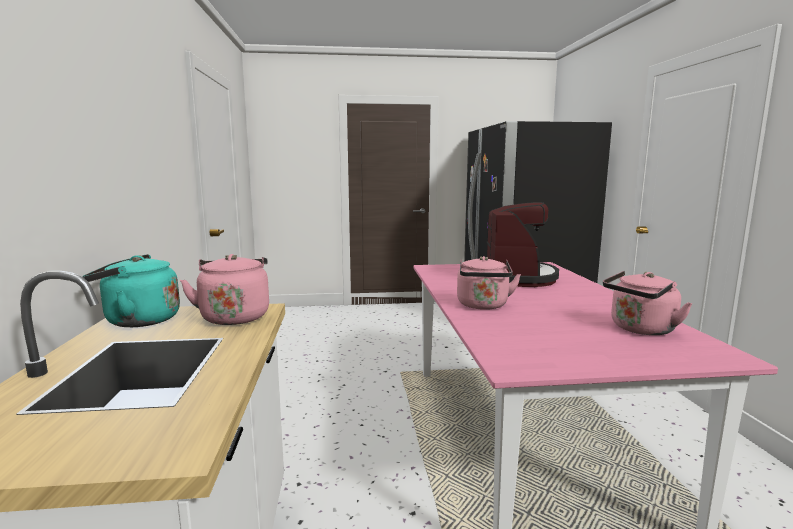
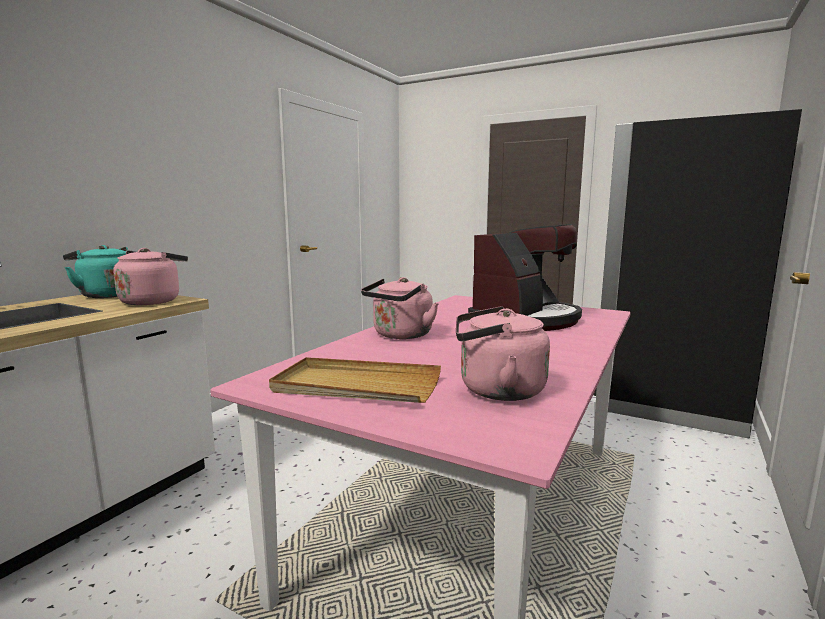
camera: 35 degrees right, 0 degrees up
(574, 349) = (356, 386): none -> beige tray

